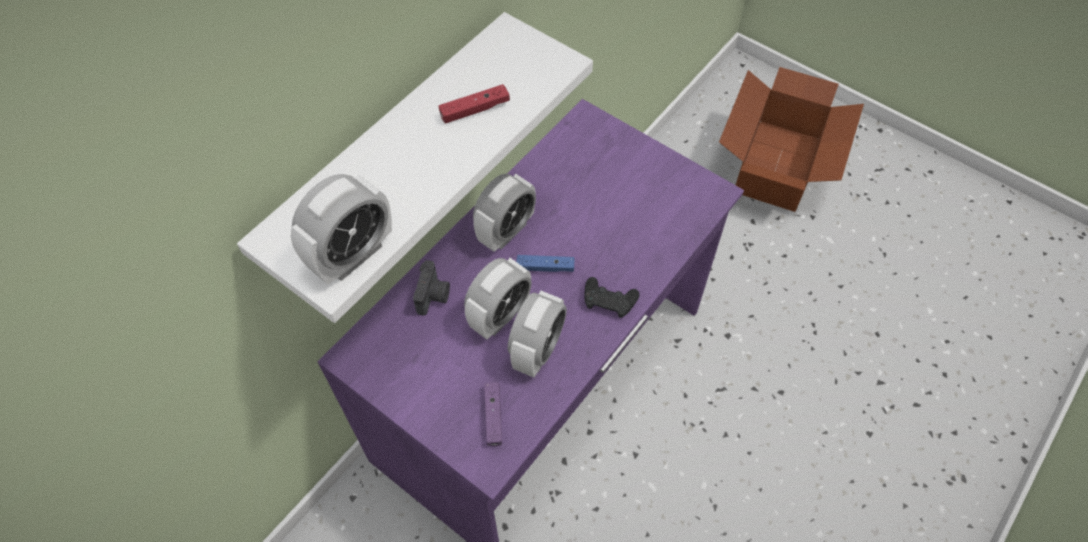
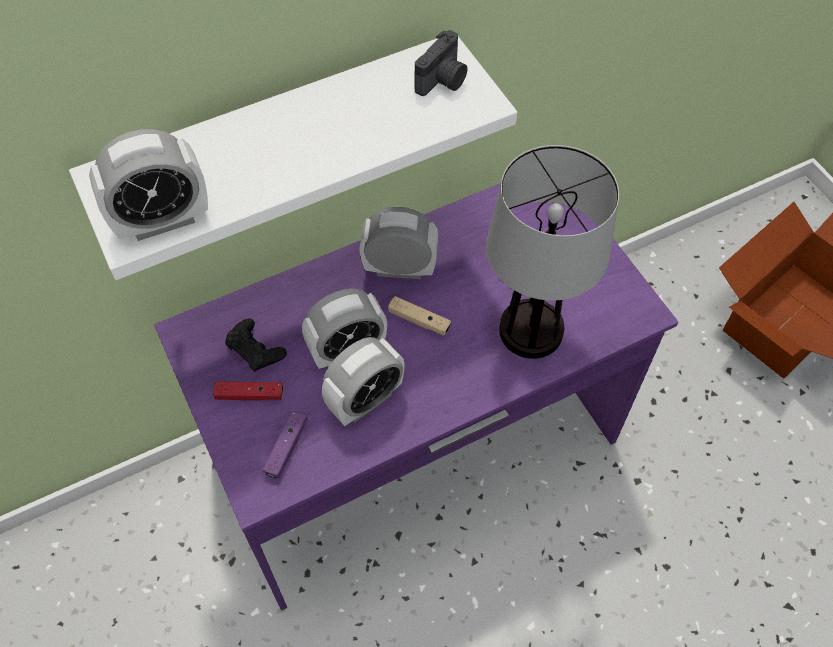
camera: 25 degrees right, 0 degrees up
(434, 296) = (294, 305): camera -> camera (443, 81)
(475, 110) = (364, 121): red game controller -> red game controller (249, 395)
(506, 231) = (399, 269): alarm clock -> alarm clock turned 150 degrees counterclockwise
(545, 267) = (419, 320): blue game controller -> beige game controller
(609, 300) = (466, 380): black game controller -> black game controller (255, 350)
(637, 240) = (530, 329): none -> table lamp

